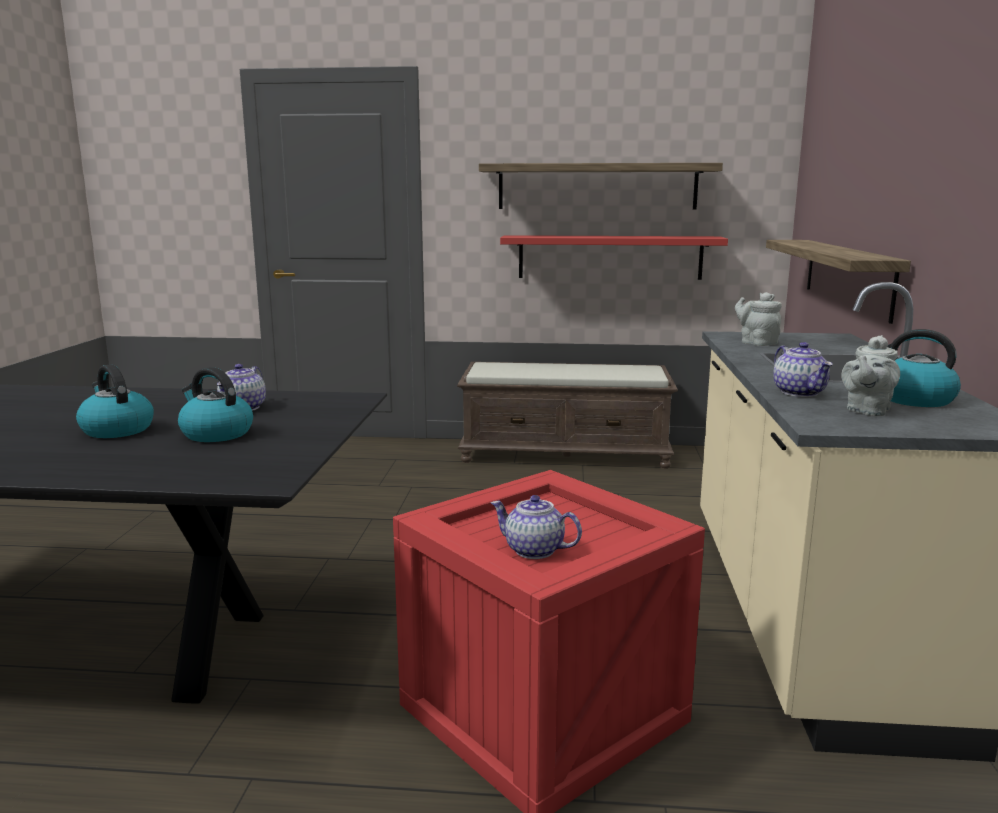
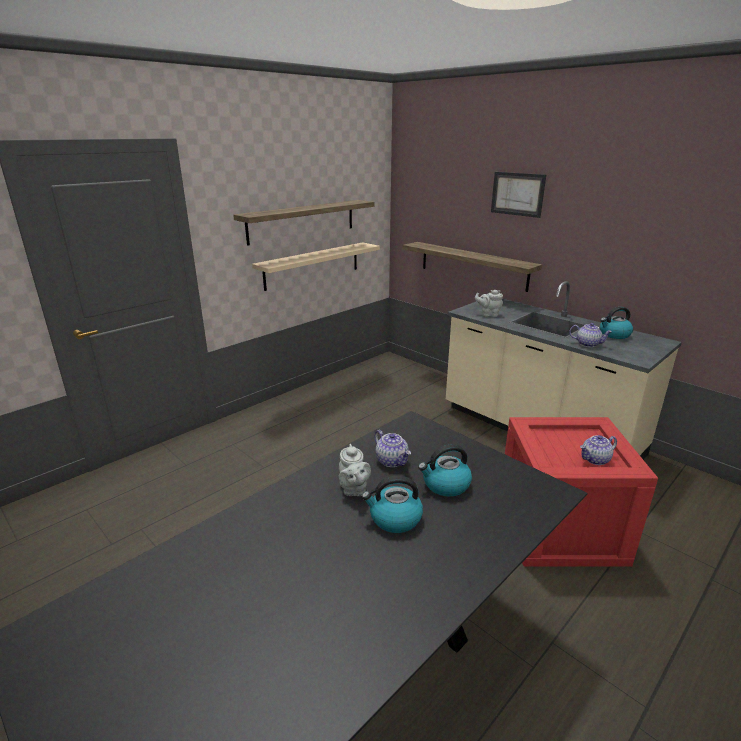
camera: 50 degrees left, 10 degrees up
(566, 454) = (316, 395): brown bench -> none
(610, 257) = (312, 265): red shelf -> beige shelf
(866, 411) = (624, 347): grey teapot -> grey teapot (353, 490)
(898, 118) = (517, 194): none -> picture

